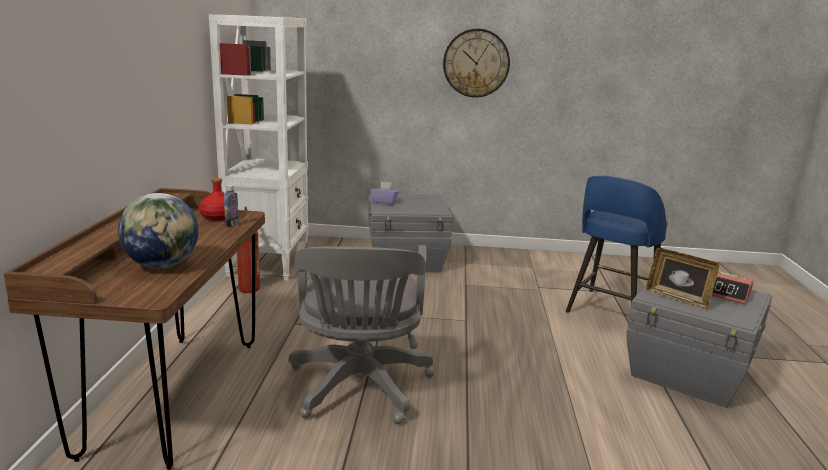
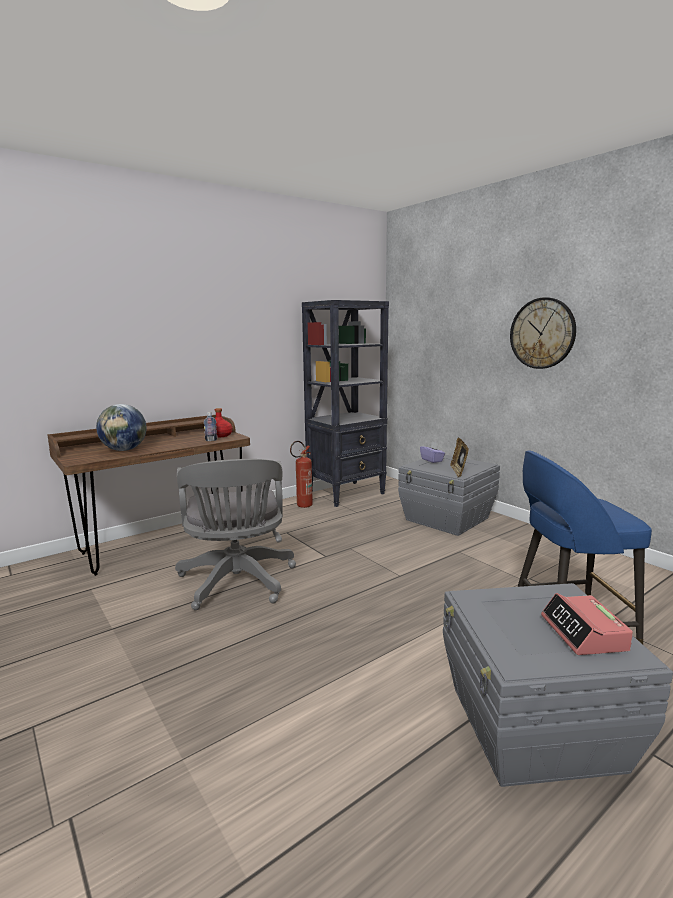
camera: 50 degrees right, 5 degrees down
(269, 263) = (347, 494): white bookcase -> black bookcase
(359, 390) = (237, 584): grey office chair -> grey office chair turned 60 degrees counterclockwise
(677, 298) = (498, 611): picture frame -> picture frame (458, 472)

